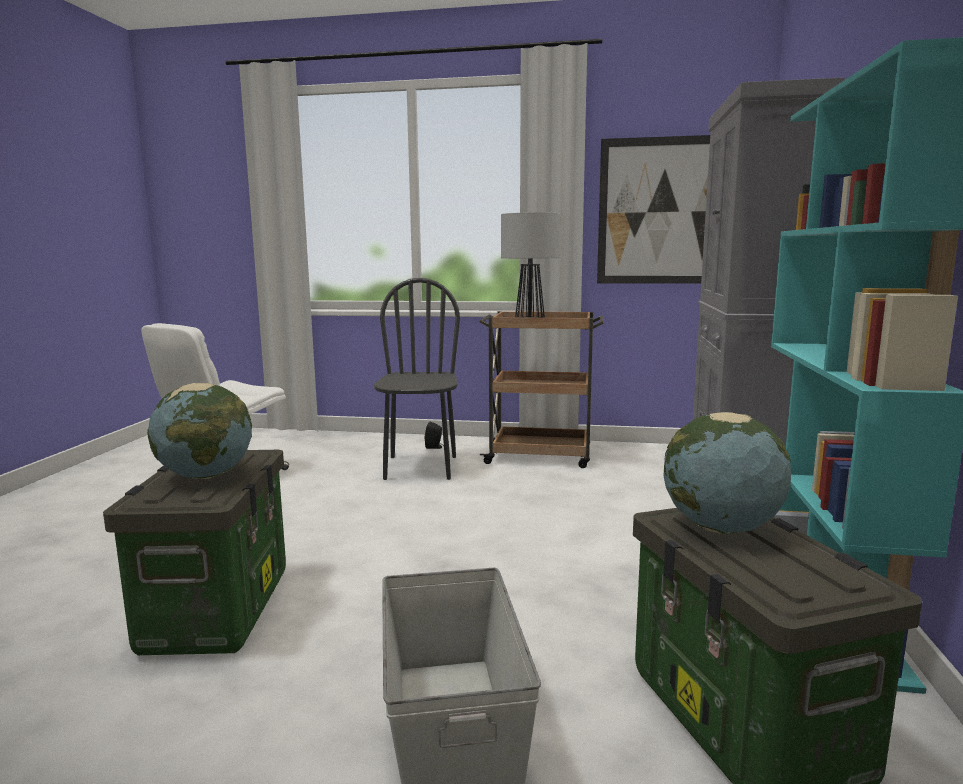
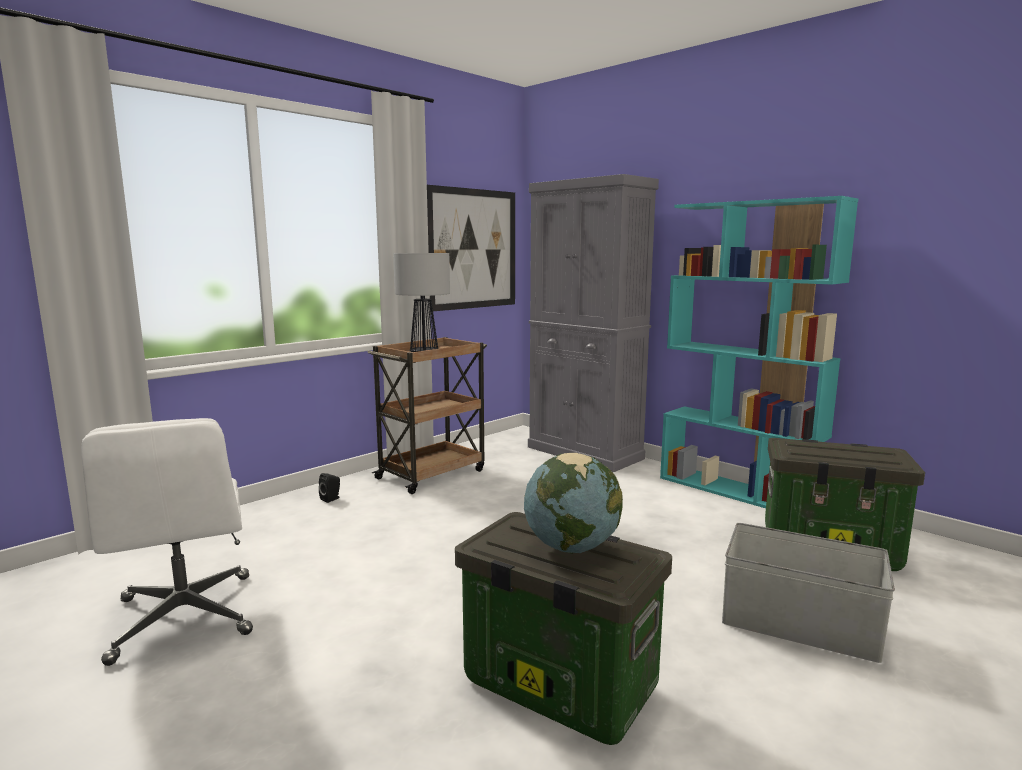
camera: 55 degrees left, 0 degrees up
(420, 467) = (371, 518): black chair -> none
(720, 527) = (813, 449): globe -> none

